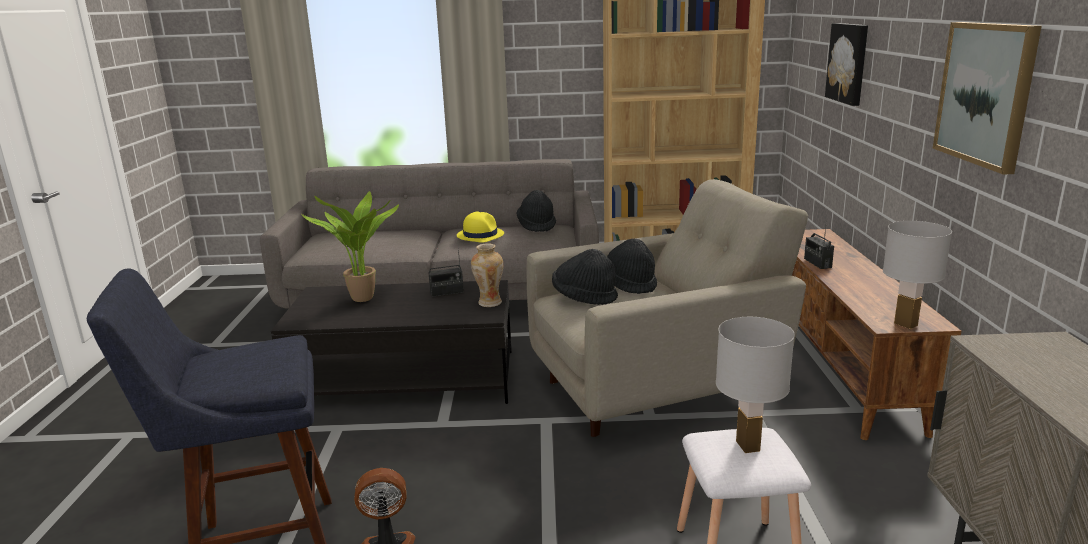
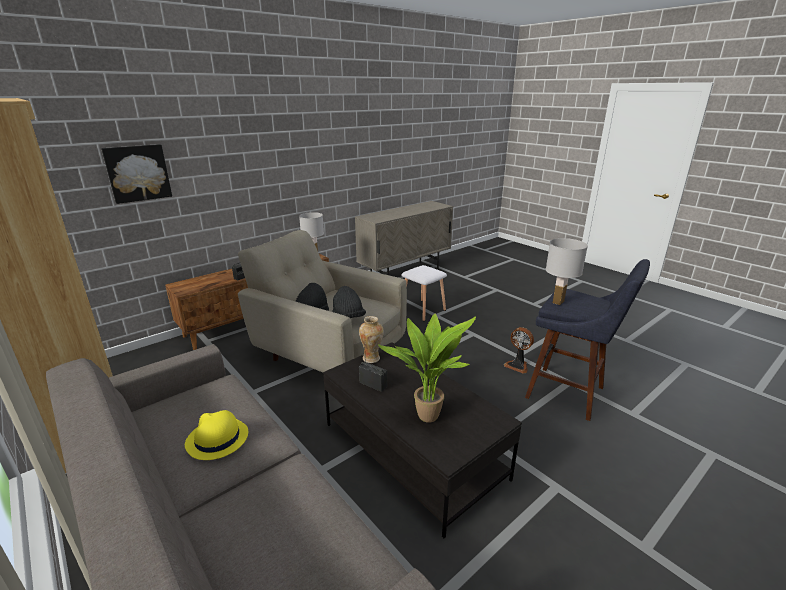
camera: 130 degrees left, 5 degrees up
(537, 226) = (159, 418): black hat -> none
(747, 446) = (422, 270): white table lamp -> white table lamp (558, 302)
(986, 93) = (290, 159): picture -> none

